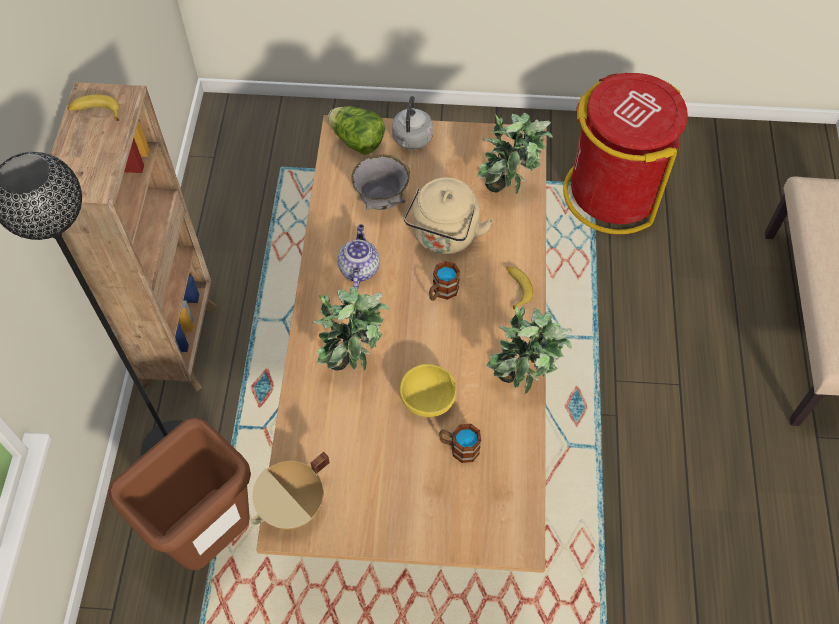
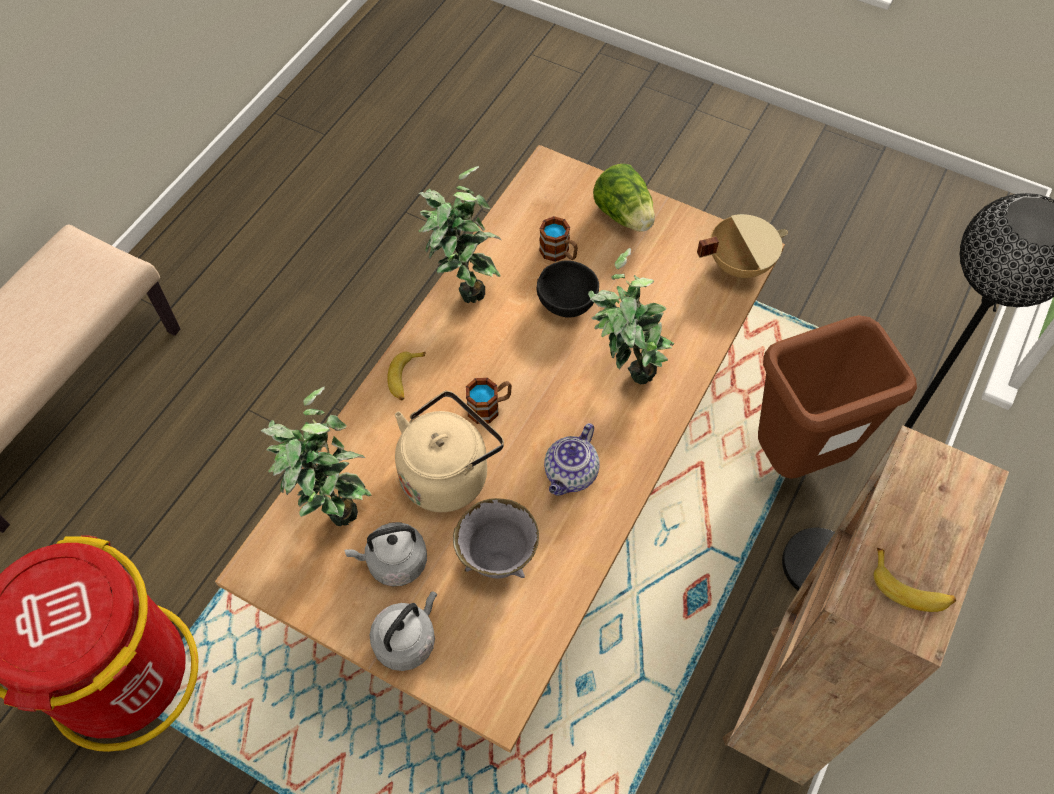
camera: 155 degrees left, 0 degrees up
(357, 141) = (484, 672): lettuce -> lettuce (624, 215)
(428, 402) = (566, 302): yellow bowl -> black bowl
(445, 174) = (394, 562): none -> grey kettle

